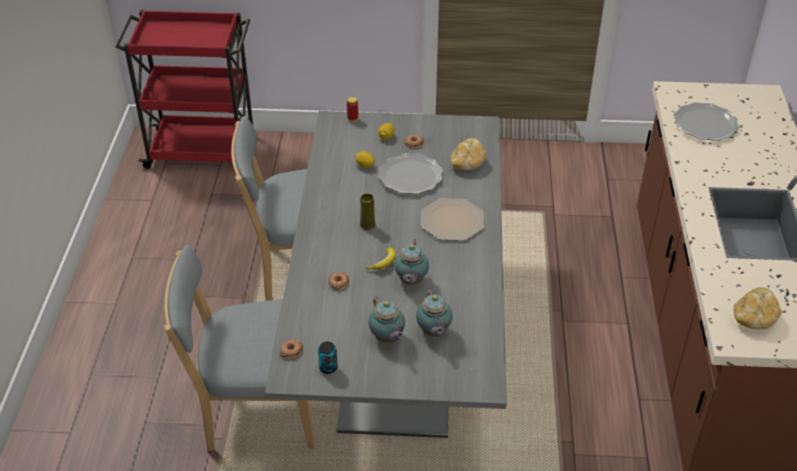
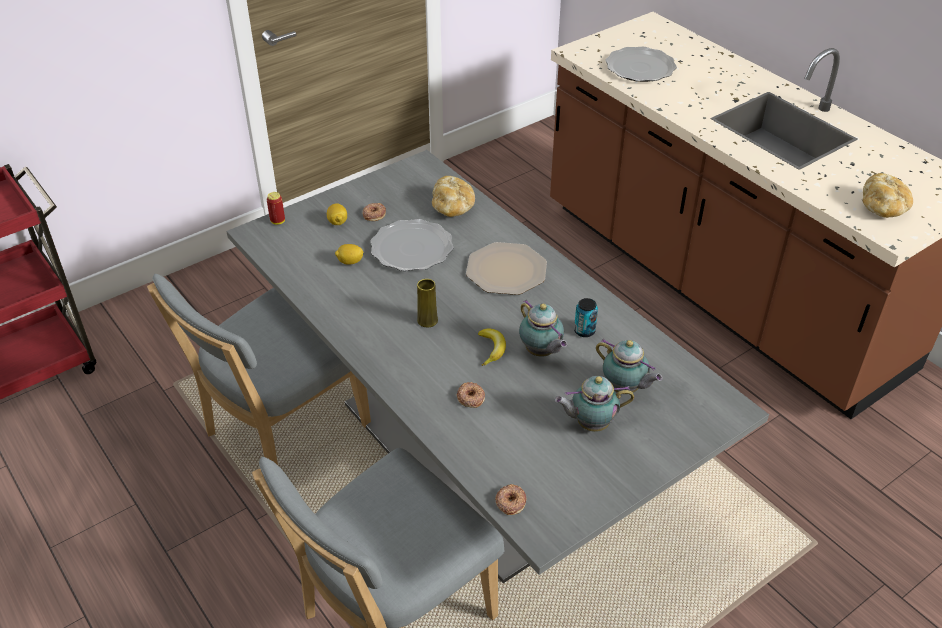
camera: 40 degrees left, 0 degrees up
(328, 368) = (571, 493): can -> can (584, 331)
(387, 339) = (590, 424): teapot -> teapot turned 150 degrees clockwise

